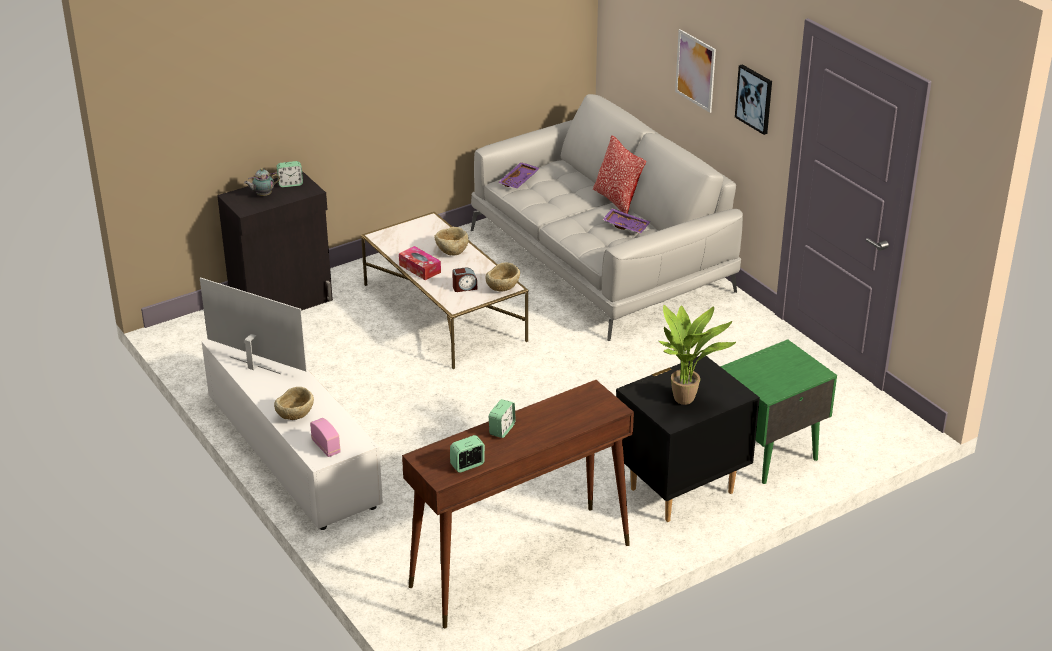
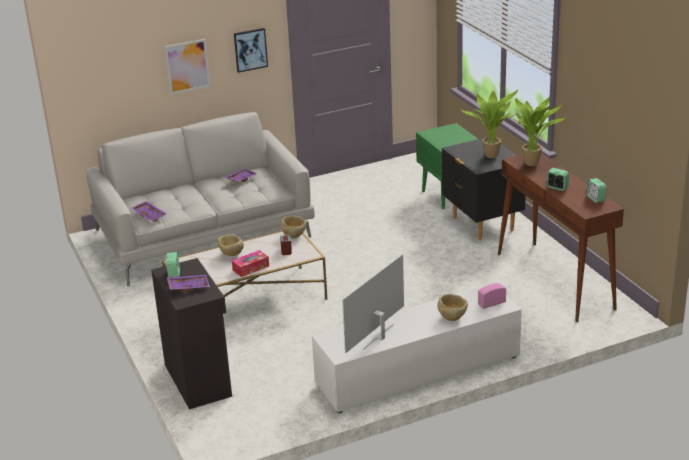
camera: 80 degrees left, 5 degrees down
(263, 195) = (188, 286): teapot -> purple tray
(581, 408) = (534, 163): none -> potted plant
(617, 201) = (201, 181): pillow -> none

